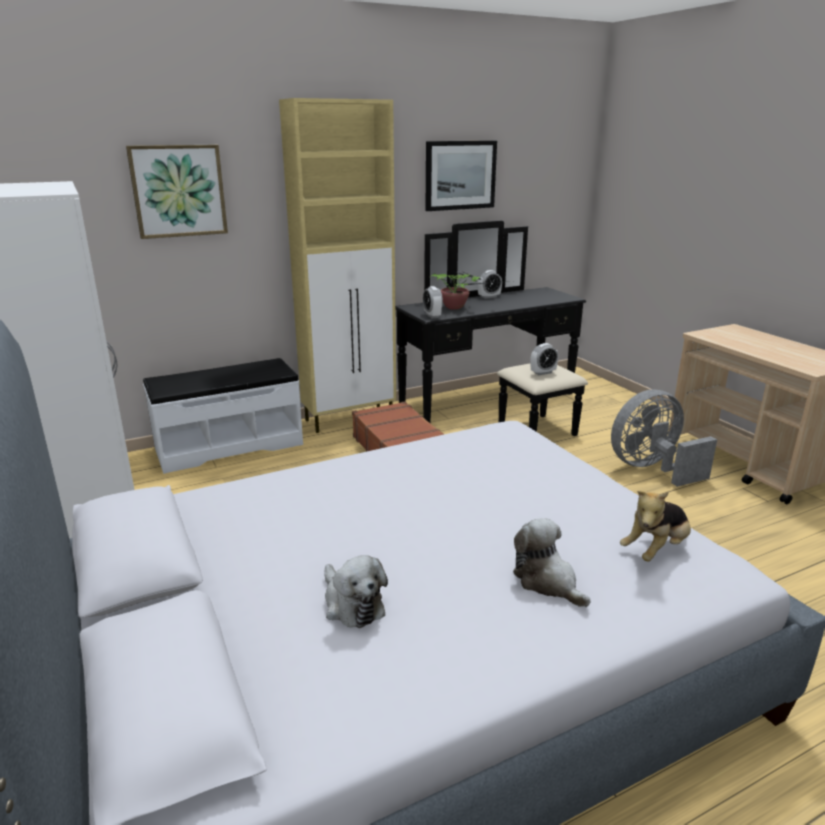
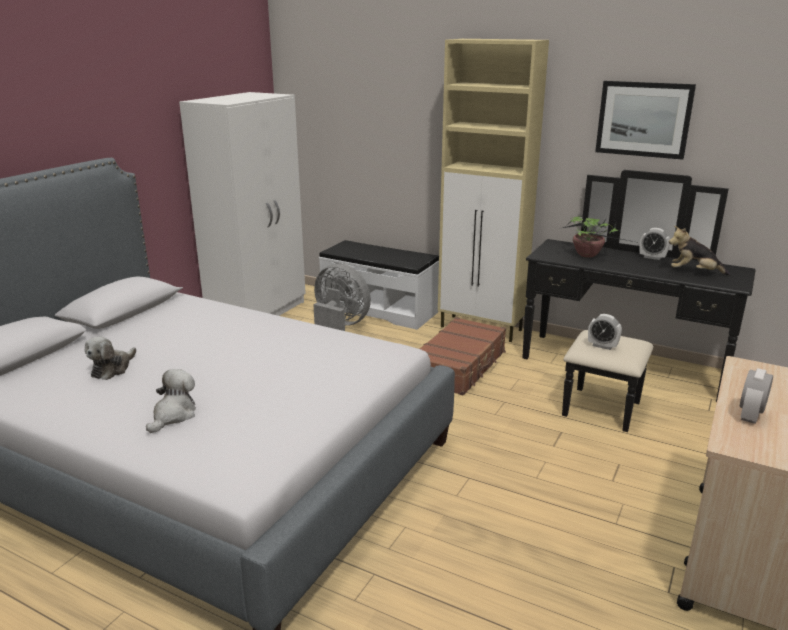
camera: 55 degrees right, 0 degrees up
(178, 191) = (383, 107): picture -> none
(432, 316) = (546, 255): alarm clock -> alarm clock (750, 416)
(651, 468) = (623, 493): grey fan -> grey fan (339, 327)
(656, 550) = (249, 446): plush toy -> plush toy (694, 272)

